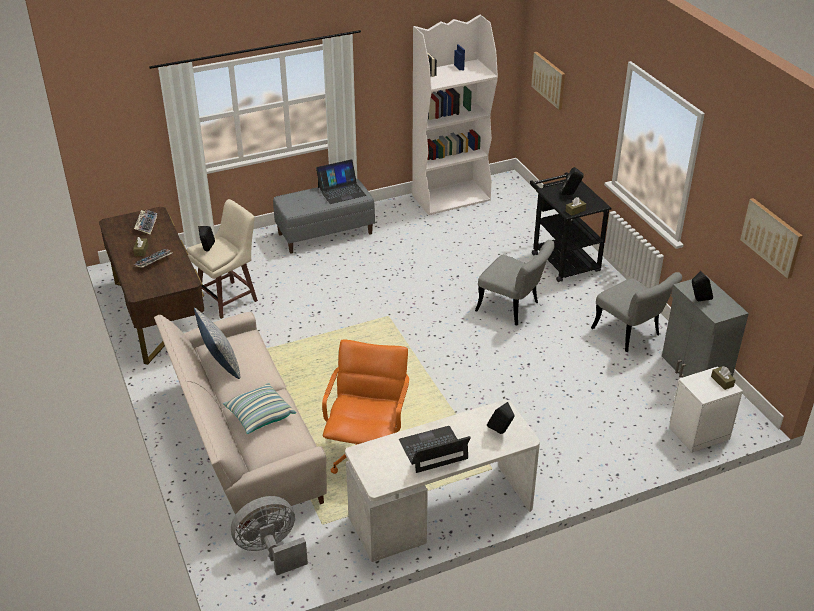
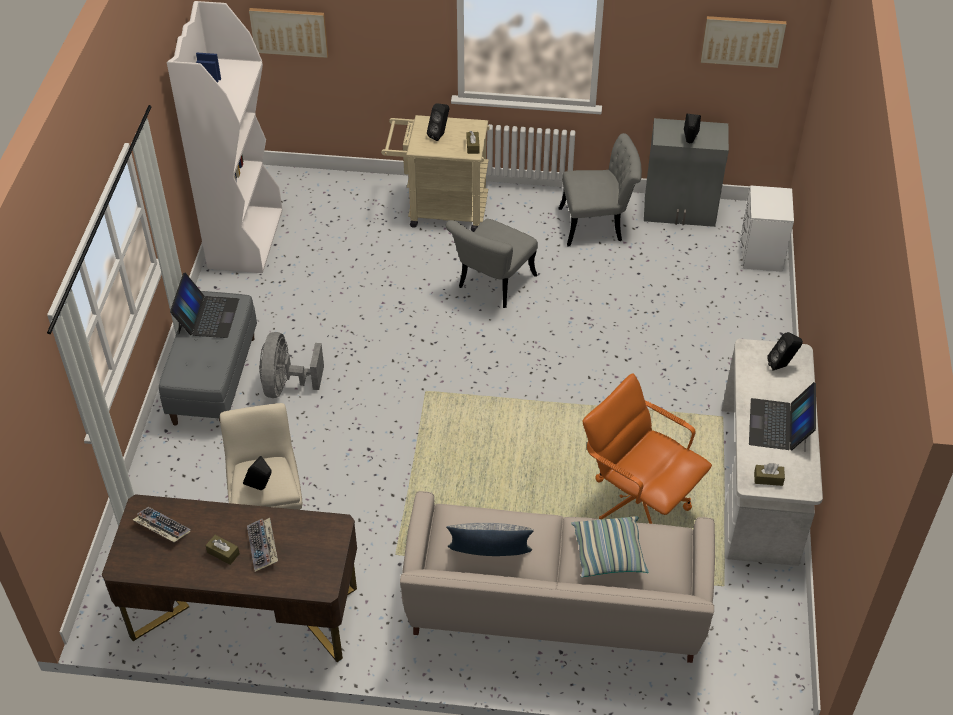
camera: 60 degrees left, 10 degrees up
(270, 550) = (737, 645): grey fan -> grey fan (286, 385)
(513, 308) = (492, 286): grey chair -> grey chair turned 150 degrees clockwise
(562, 259) = (439, 210): black cart -> beige cart
(722, 381) = (772, 193): brown tissue box -> brown tissue box (768, 479)

